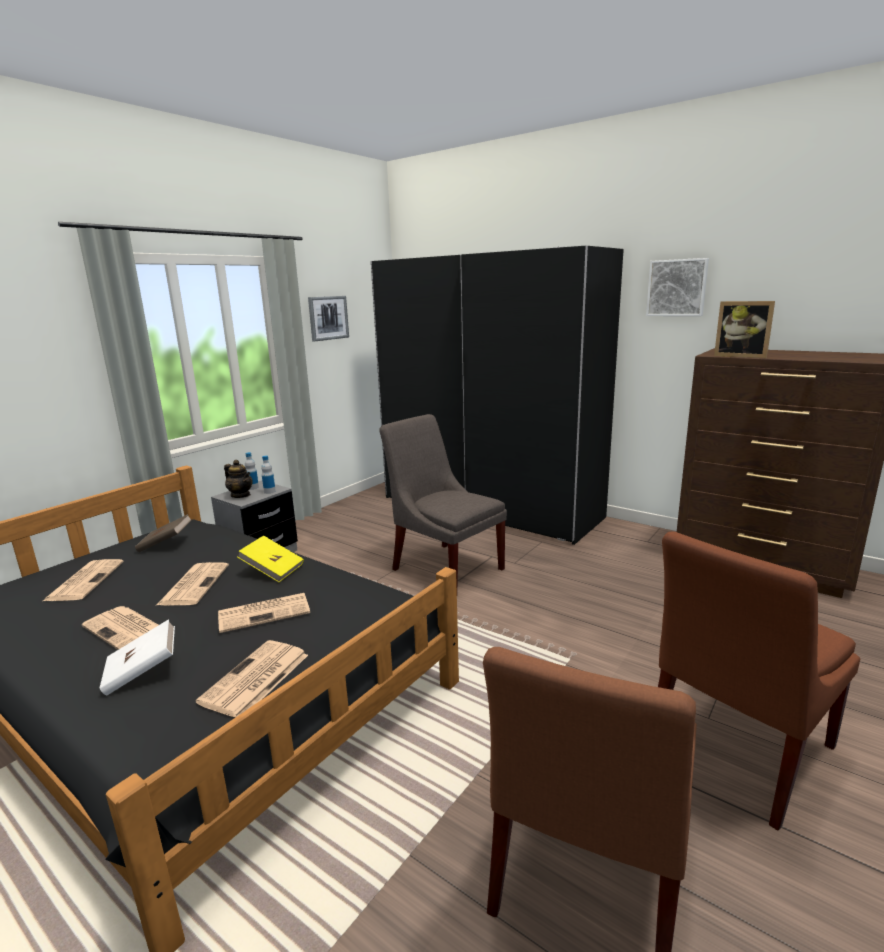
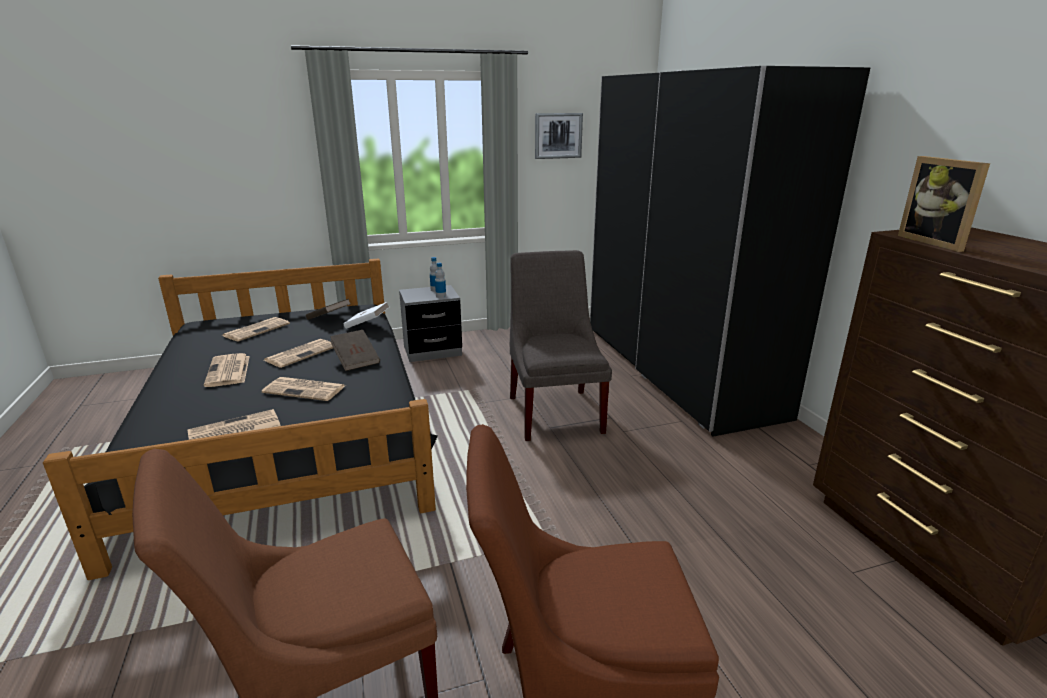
camera: 35 degrees right, 5 degrees up
(142, 672) = (197, 400): white book -> white book (367, 325)
(241, 495) = (418, 294): teapot -> none
(273, 570) = (356, 360): yellow book -> brown book
(677, 288) = (927, 128): picture -> none

